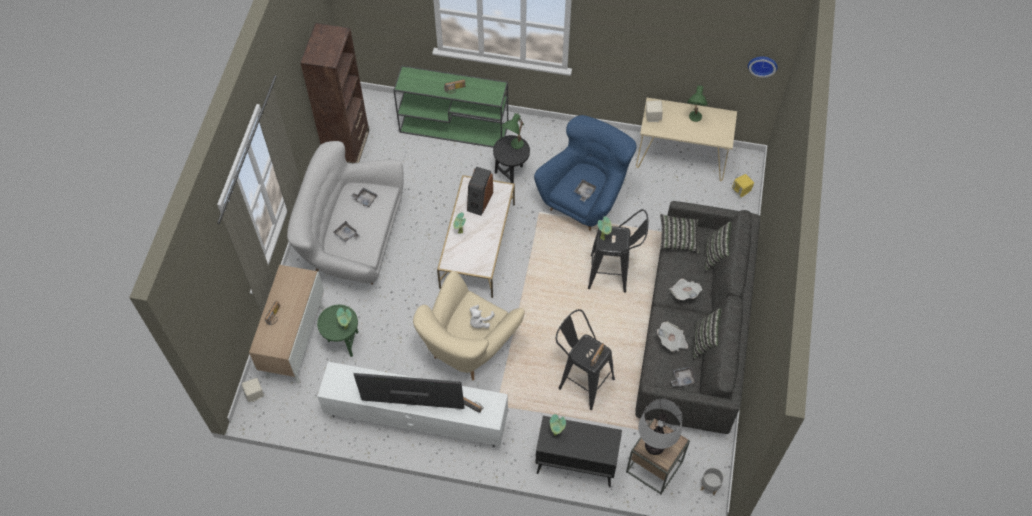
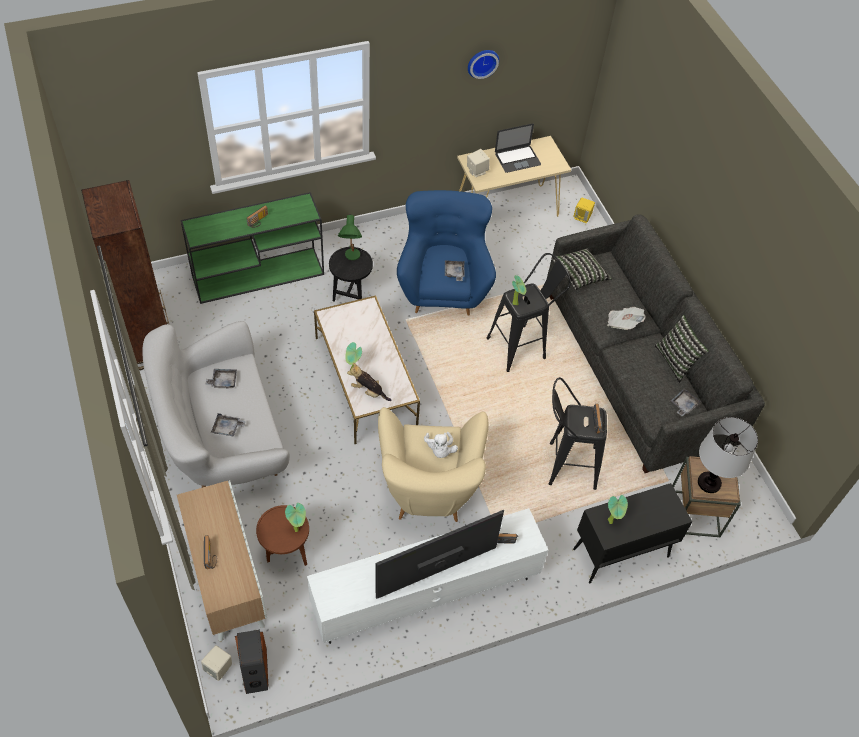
camera: 35 degrees left, 5 degrees down
(343, 342) = (286, 554): green side table -> brown side table
(460, 254) = (368, 391): none -> plush toy
(479, 201) = (351, 328): speaker -> speaker (255, 670)
(672, 341) = (647, 374): newspaper -> none
(693, 120) = (517, 159): green table lamp -> laptop
(709, 486) = (756, 505): grey planter -> none
(715, 256) = (625, 276): pillow -> none
(762, 64) = (575, 67): wall clock -> wall clock (482, 62)

